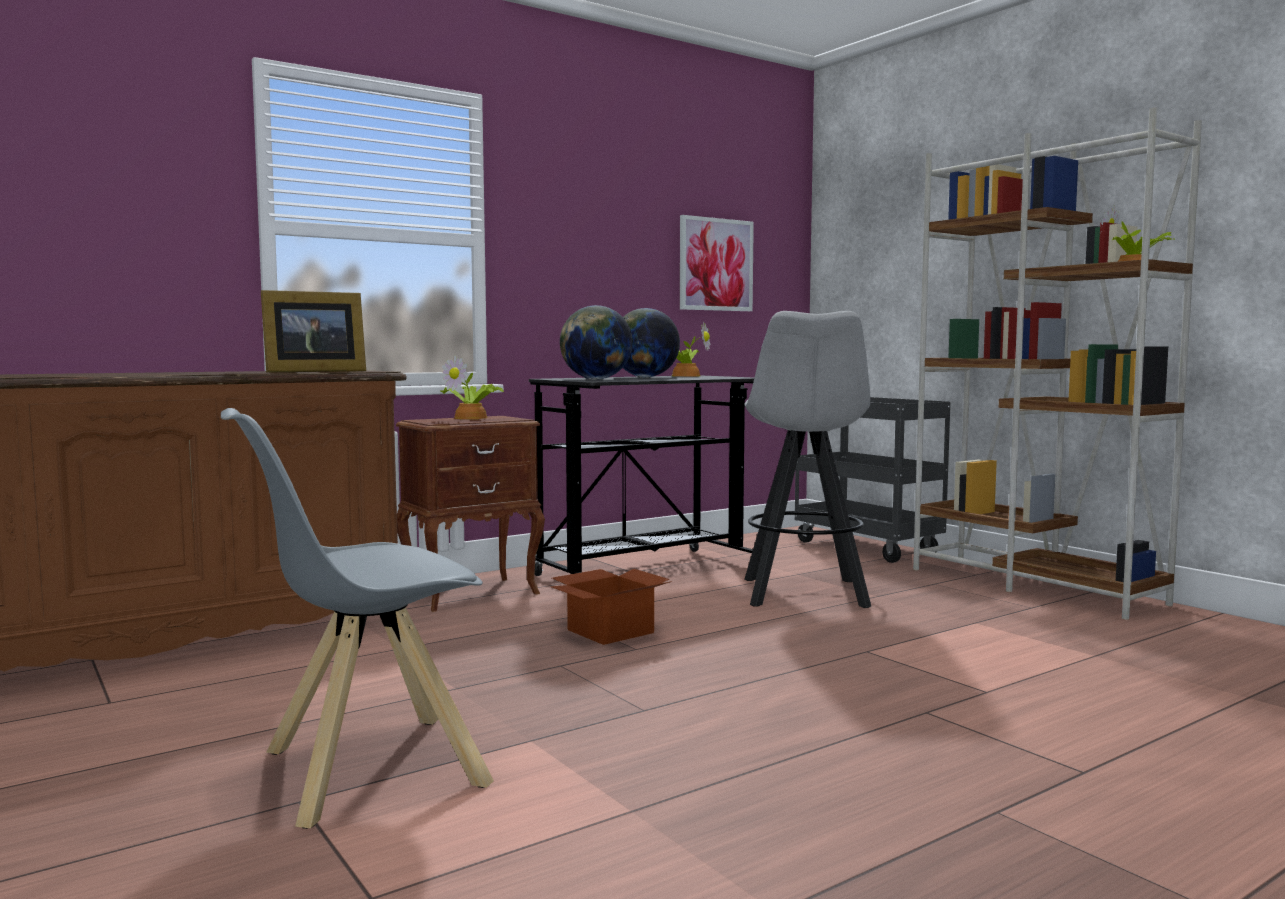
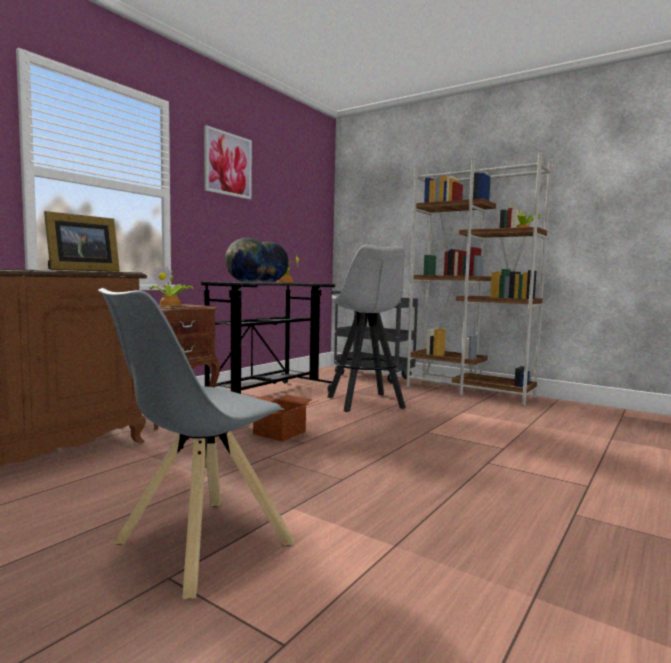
camera: 20 degrees left, 0 degrees up
(715, 264) = (291, 220): picture -> picture (228, 164)

